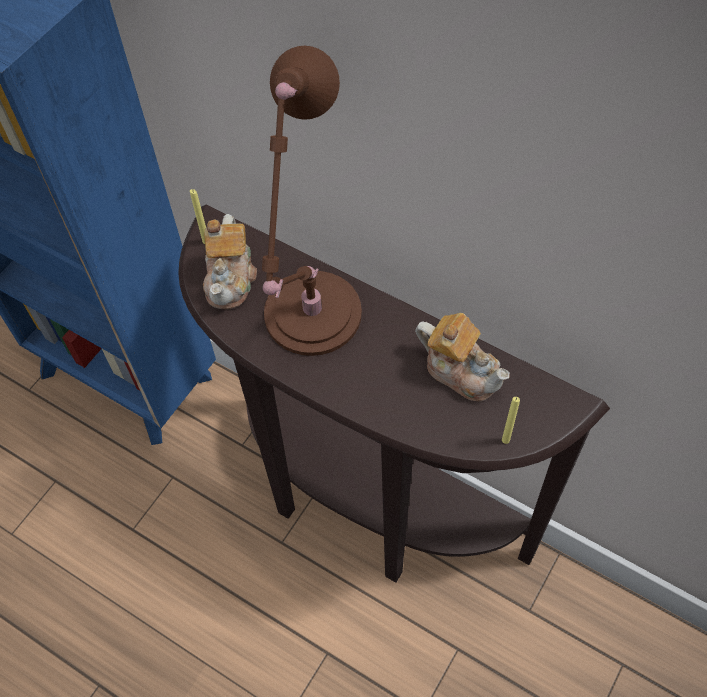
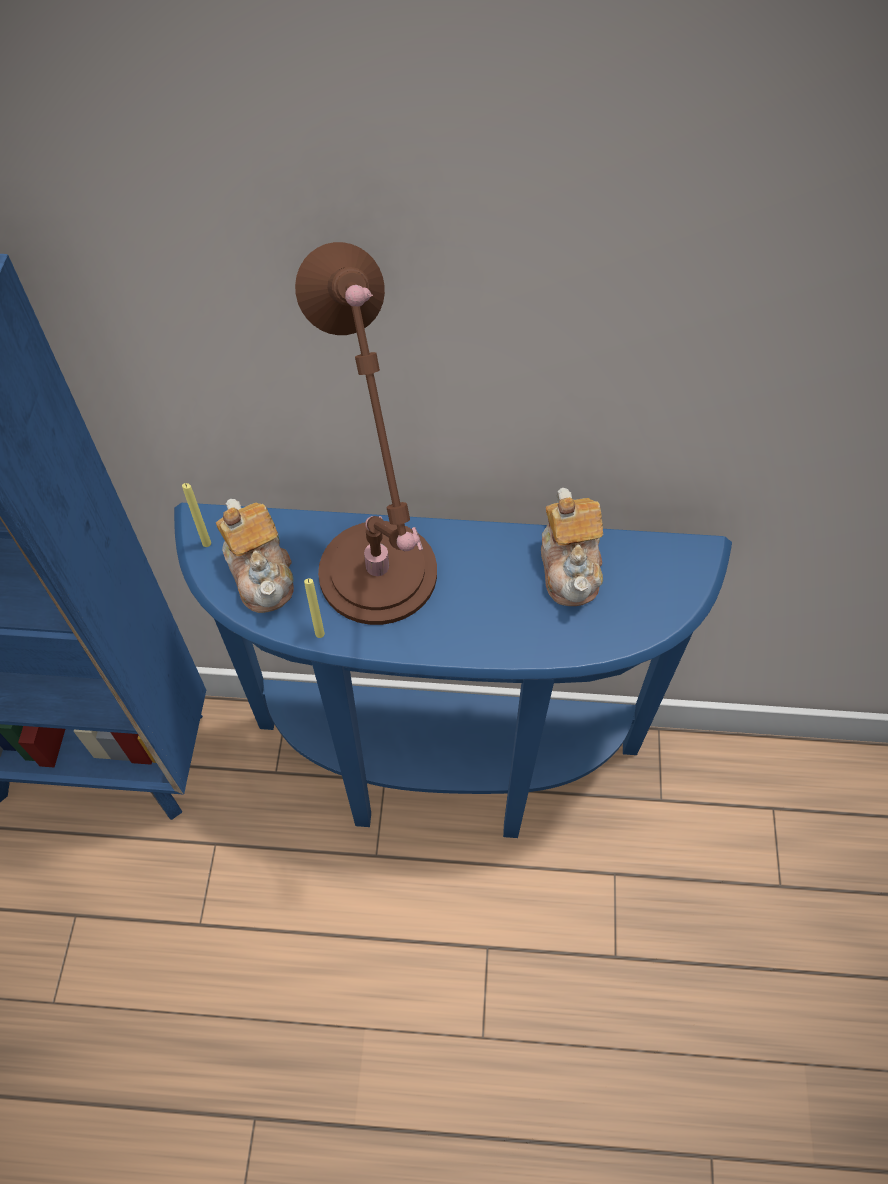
camera: 30 degrees left, 0 degrees up
(365, 508) = (444, 776): brown console table -> blue console table
(461, 370) = (570, 566): teapot -> teapot turned 75 degrees clockwise
(505, 440) = (657, 618): yellow candle -> yellow candle (320, 634)

